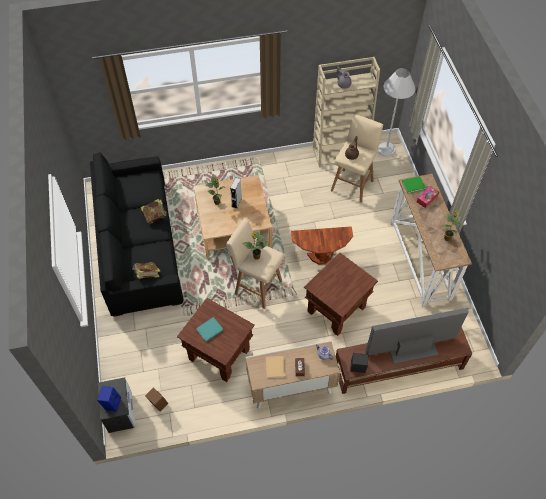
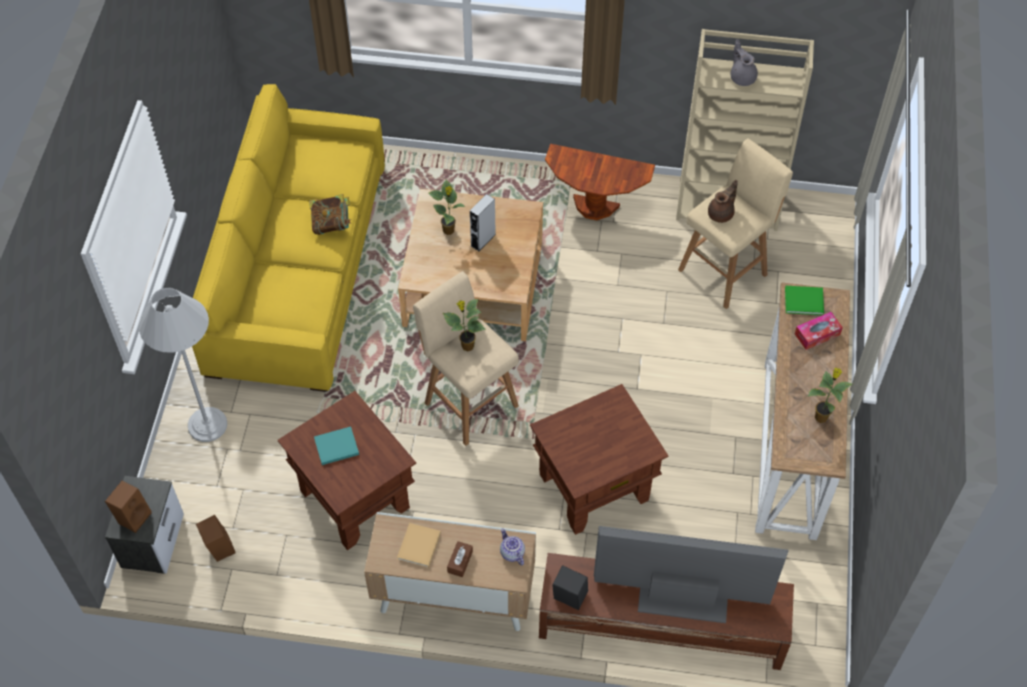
camera: 20 degrees right, 0 degrees up
(111, 403) = (133, 516): blue speaker -> brown speaker
(139, 244) = (298, 266): black sofa -> yellow sofa
(147, 275) = (276, 322): book -> none
(320, 257) = (606, 385): brown side table -> brown side table (594, 207)
(386, 149) = (820, 222): white floor lamp -> white floor lamp (207, 424)

